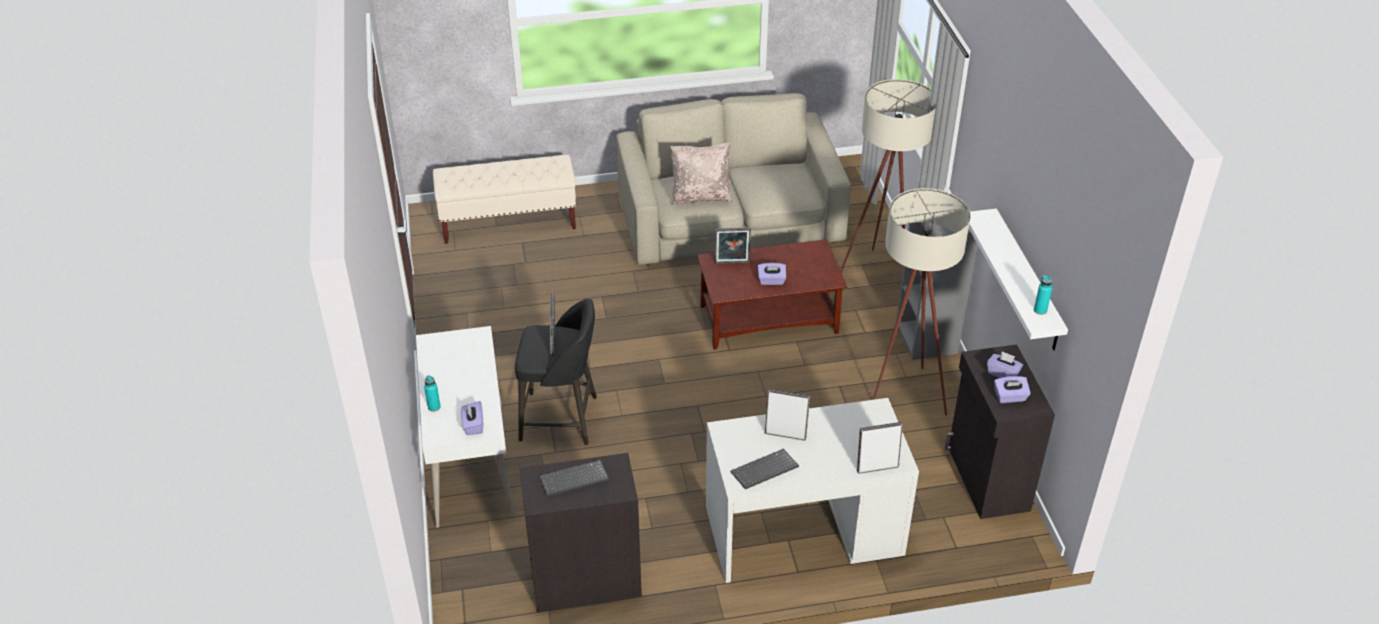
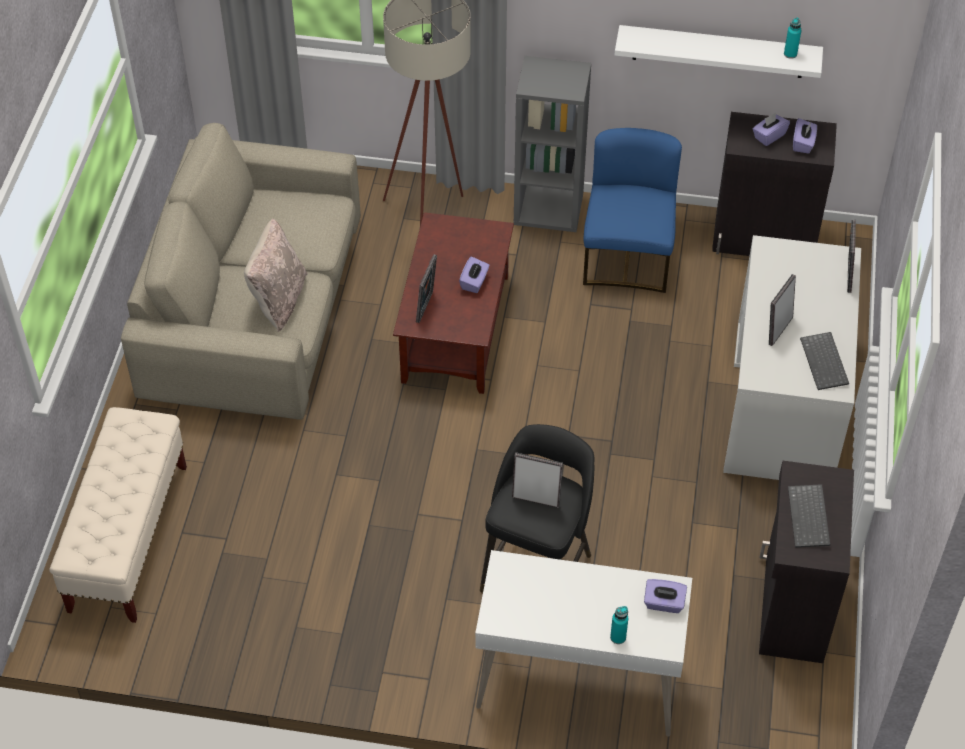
camera: 70 degrees left, 10 degrees up
(904, 396) = (627, 258): beige floor lamp -> blue chair

